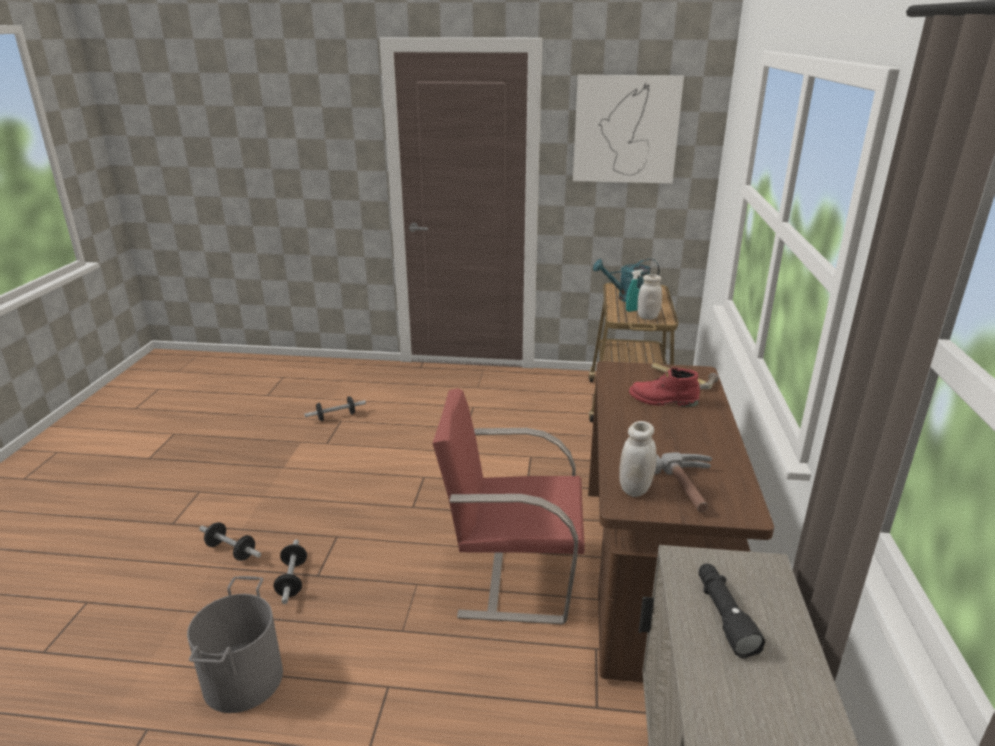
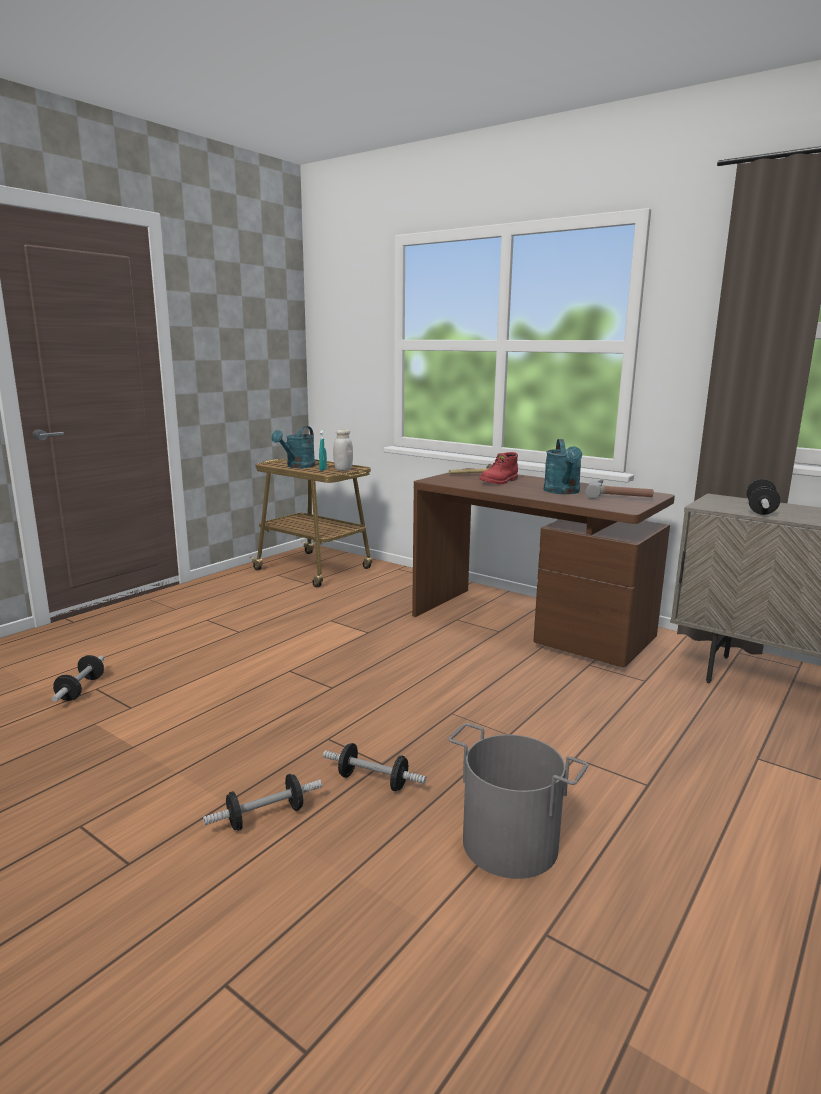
camera: 60 degrees left, 10 degrees down
(512, 576) = (482, 670): red chair -> none
(625, 129) = (240, 313): picture -> none
(635, 489) = (609, 504): white jar -> none
(663, 447) = (563, 492): none -> turquoise watering can
(723, 616) = (760, 509): black flashlight -> dumbbell

